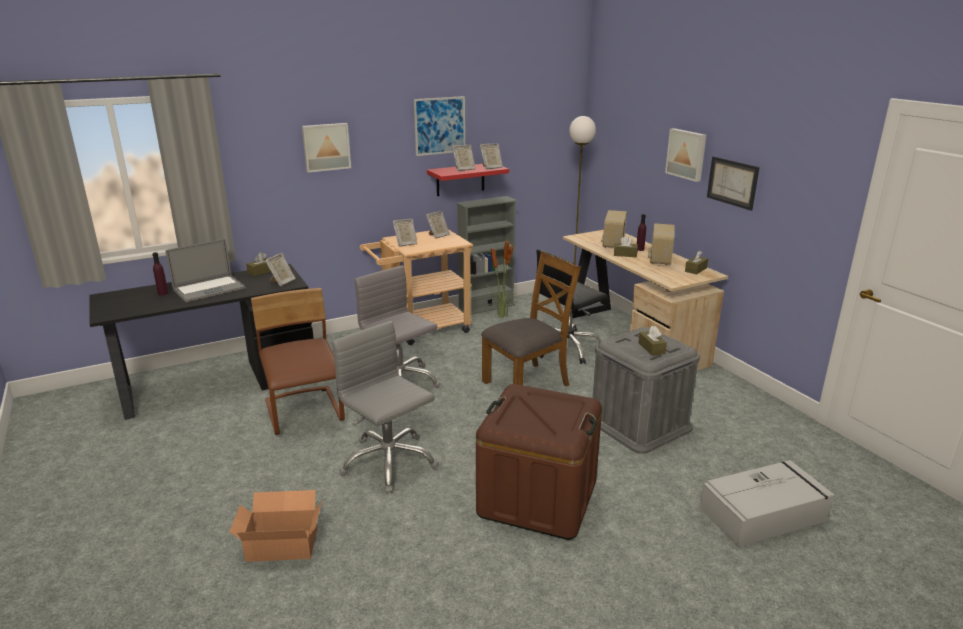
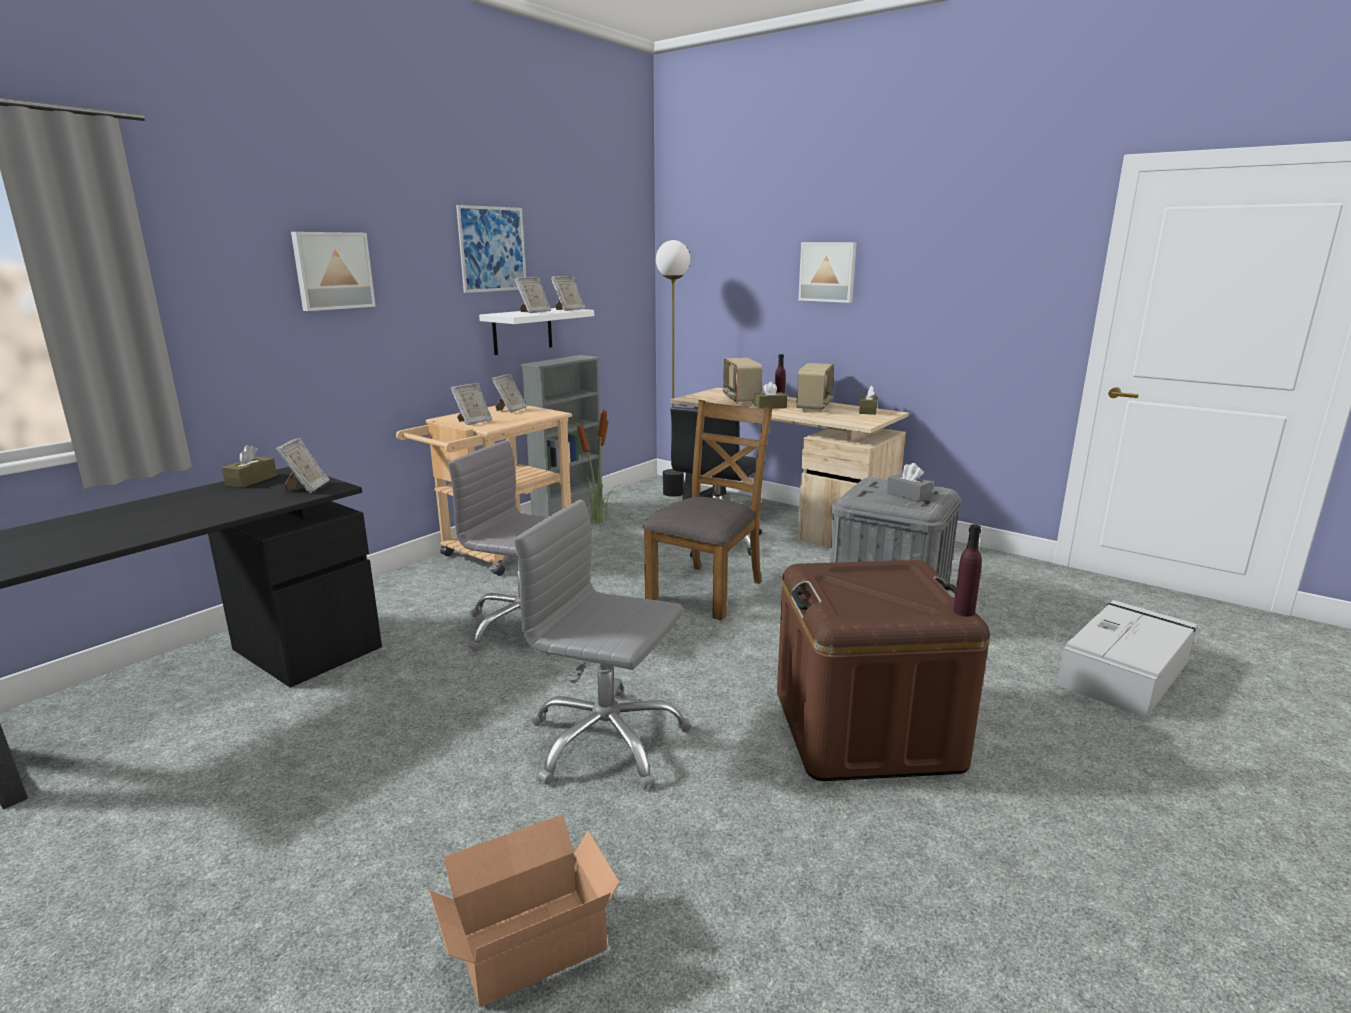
camera: 25 degrees left, 5 degrees down
(163, 293) = (63, 533): purple bottle -> purple bottle (964, 611)
(209, 289) = (165, 514): laptop -> none
(305, 412) = (399, 702): brown chair -> none
(460, 179) = (522, 331): red shelf -> white shelf
(651, 348) = (908, 495): brown tissue box -> grey tissue box
(659, 259) = (815, 407): radio -> radio turned 150 degrees counterclockwise
(732, 182) = (902, 295): picture -> none

